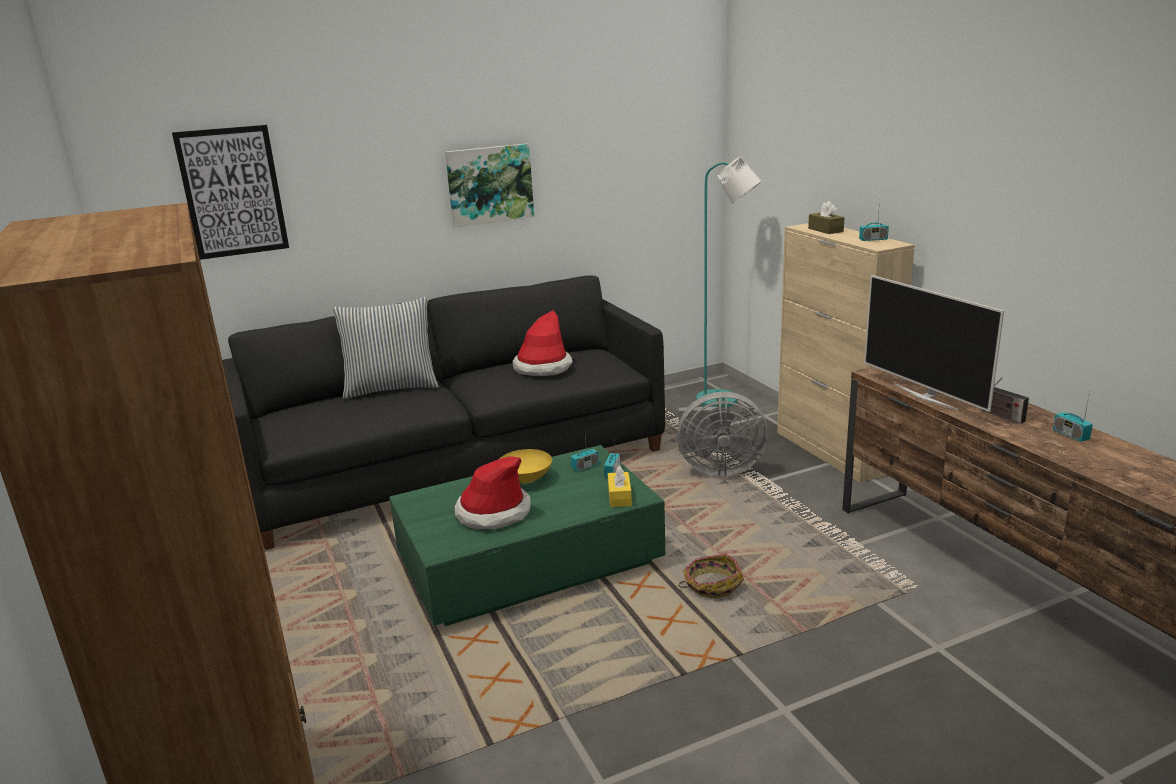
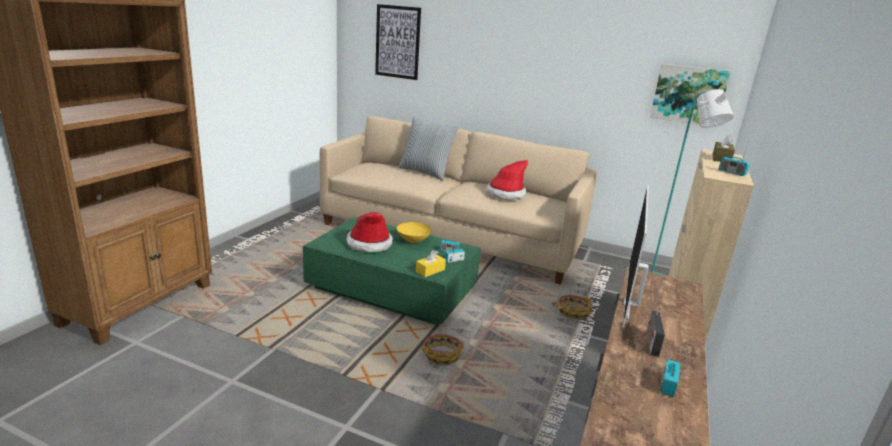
camera: 45 degrees right, 0 degrees up
(457, 465) = (451, 236): black sofa -> beige sofa
(489, 184) = (540, 71): picture -> picture (688, 94)
(717, 469) = (572, 312): grey fan -> basket

